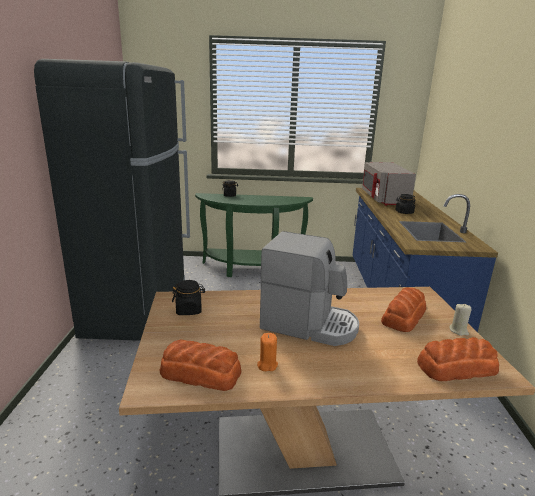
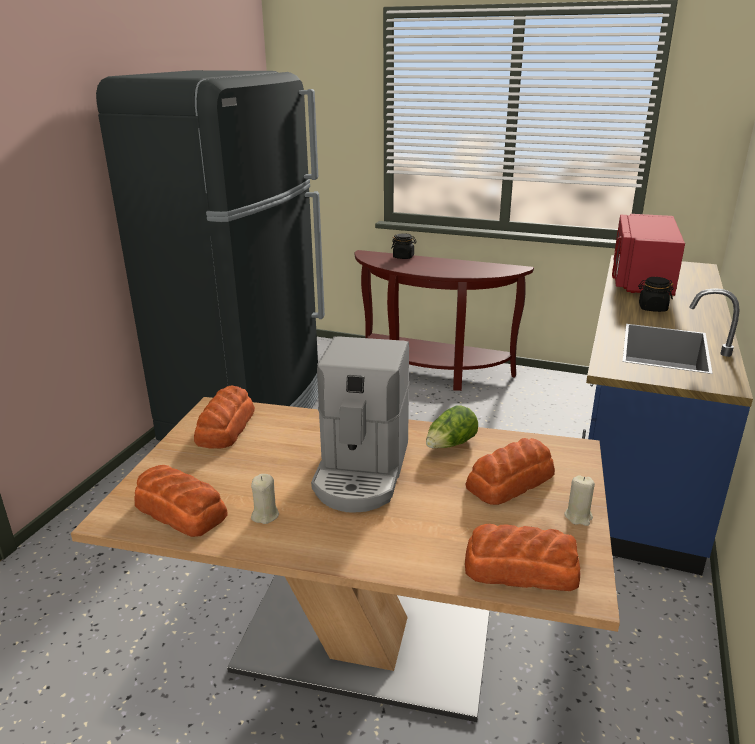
camera: 20 degrees right, 5 degrees up
(189, 310) = (225, 427): black jar -> bread
(252, 269) = (431, 372): green console table -> brown console table
(267, 365) = (265, 515): orange candle -> beige candle
(309, 324) = (362, 471): coffee machine -> coffee machine turned 60 degrees clockwise
(350, 300) = (450, 445): none -> lettuce
(383, 199) = (640, 280): grey microwave -> red microwave

